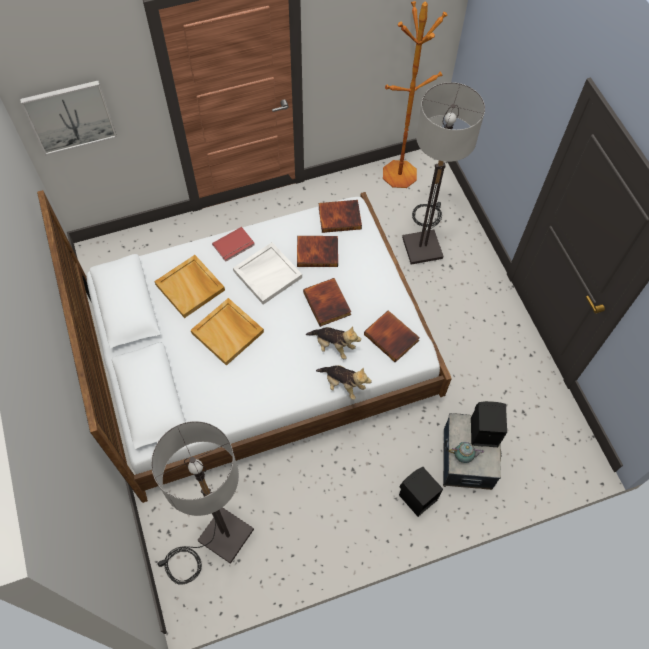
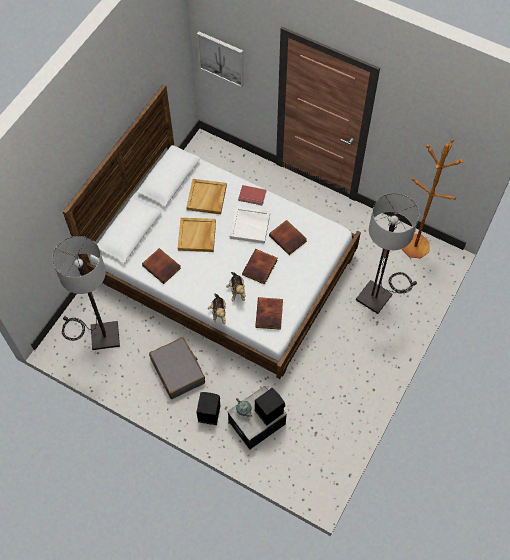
camera: 50 degrees right, 0 degrees up
(340, 217) = (323, 231): book -> book (162, 266)
(340, 490) = (178, 371): none -> grey suitcase

